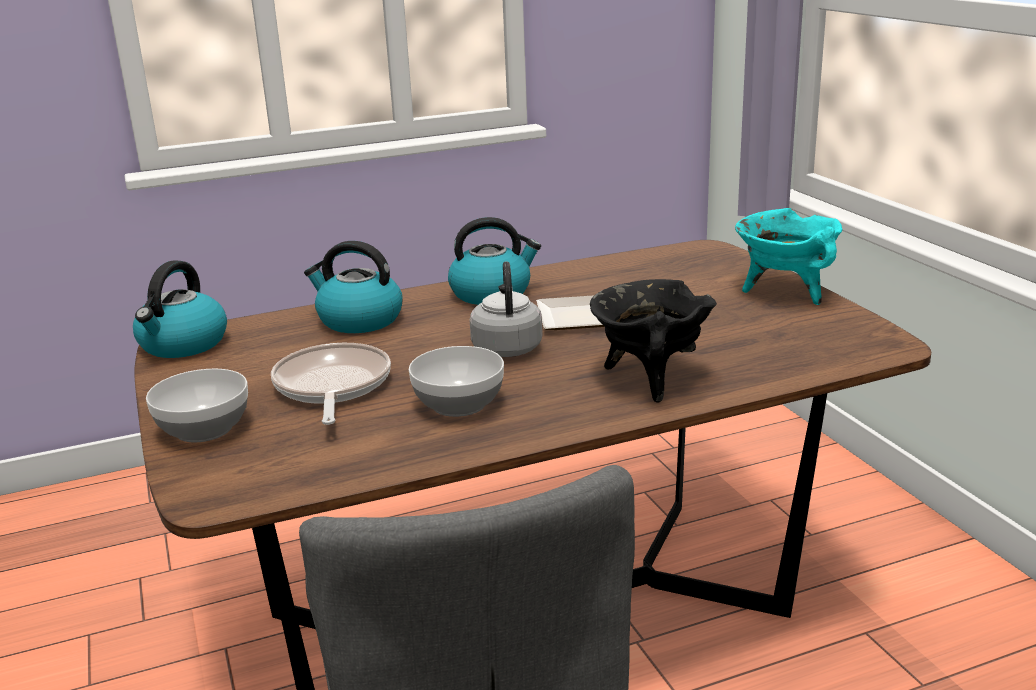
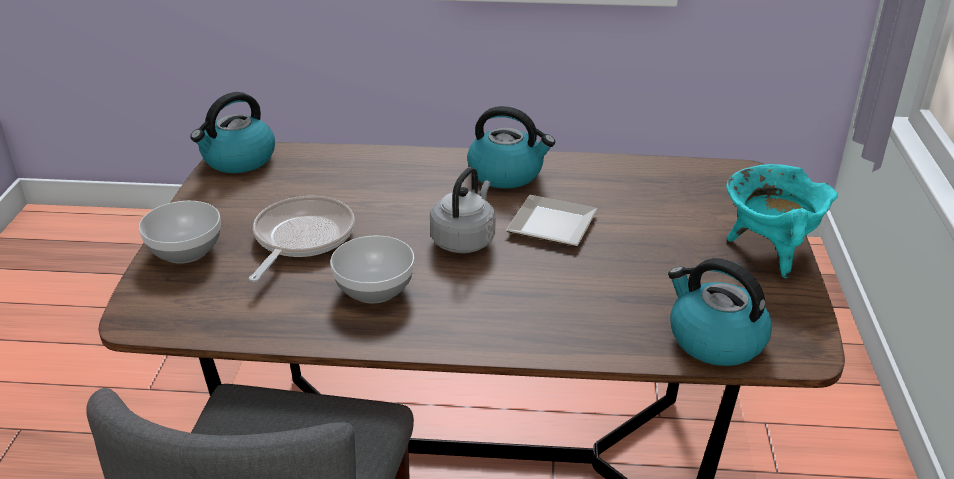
camera: 25 degrees right, 10 degrees up
(358, 320) = (379, 173): kettle -> kettle (714, 340)
(649, 378) = (546, 315): black cooking pot -> none

